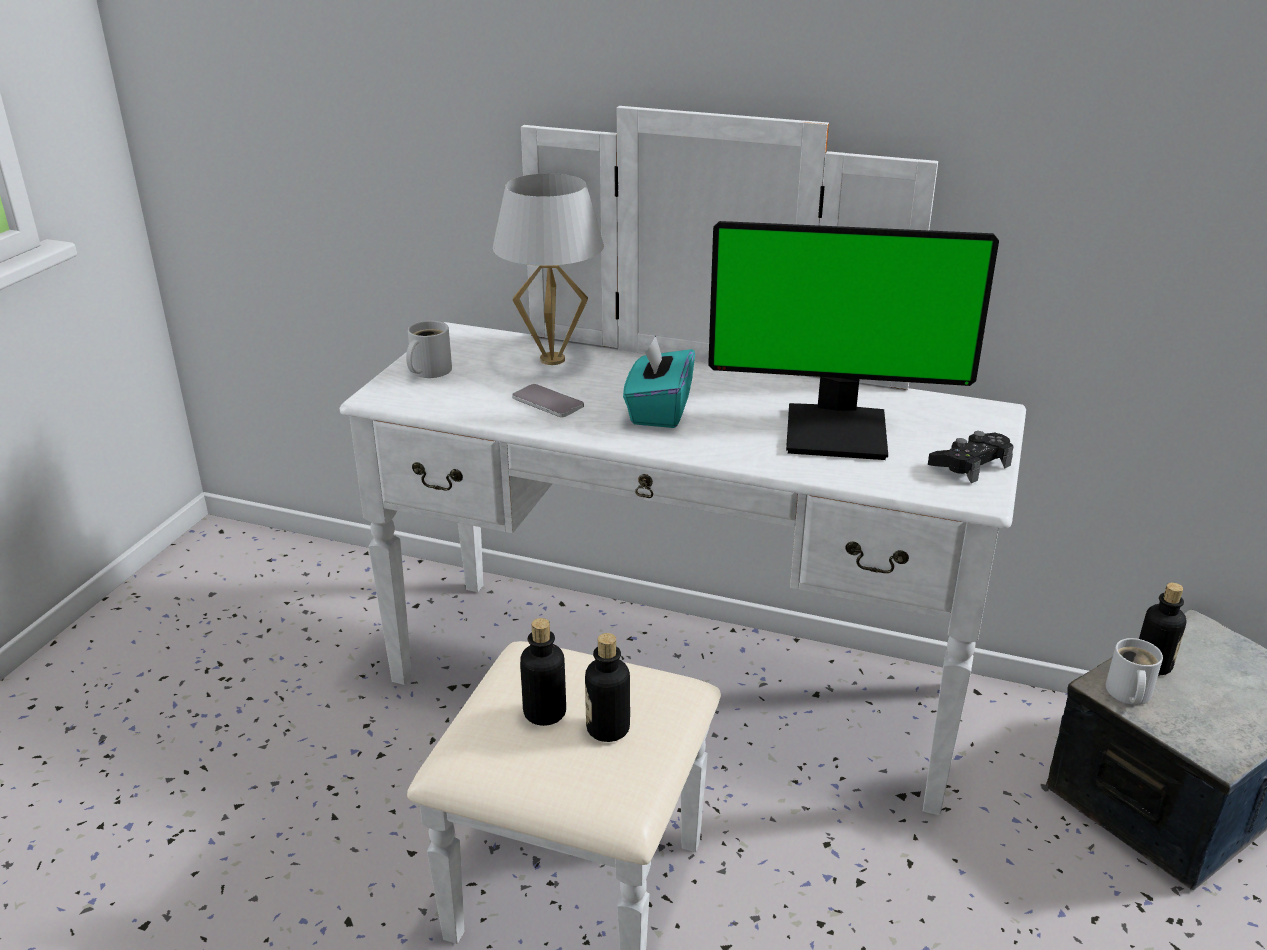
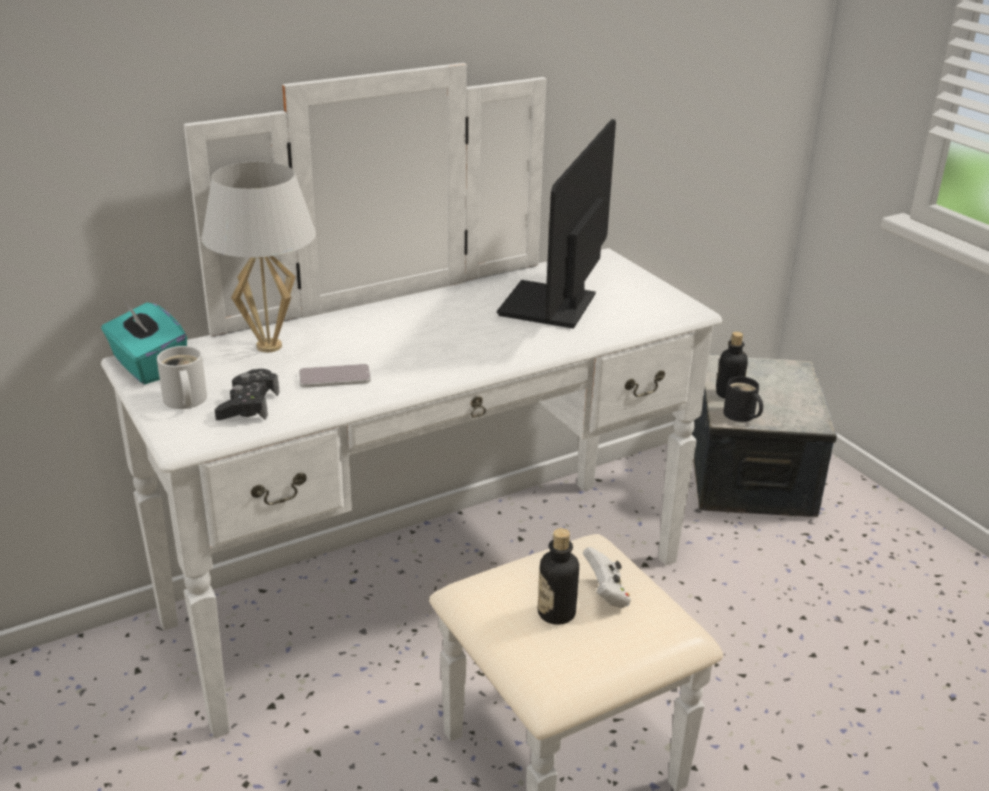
camera: 50 degrees left, 0 degrees up
(608, 728) = (606, 594): bottle -> white game controller
(659, 410) = (423, 346): turquoise tissue box -> turquoise tissue box (148, 366)
(838, 431) = (552, 307): monitor -> monitor turned 150 degrees clockwise
(970, 464) = (652, 294): black game controller -> black game controller (248, 405)
(1127, 693) = (740, 415): white mug -> black mug

